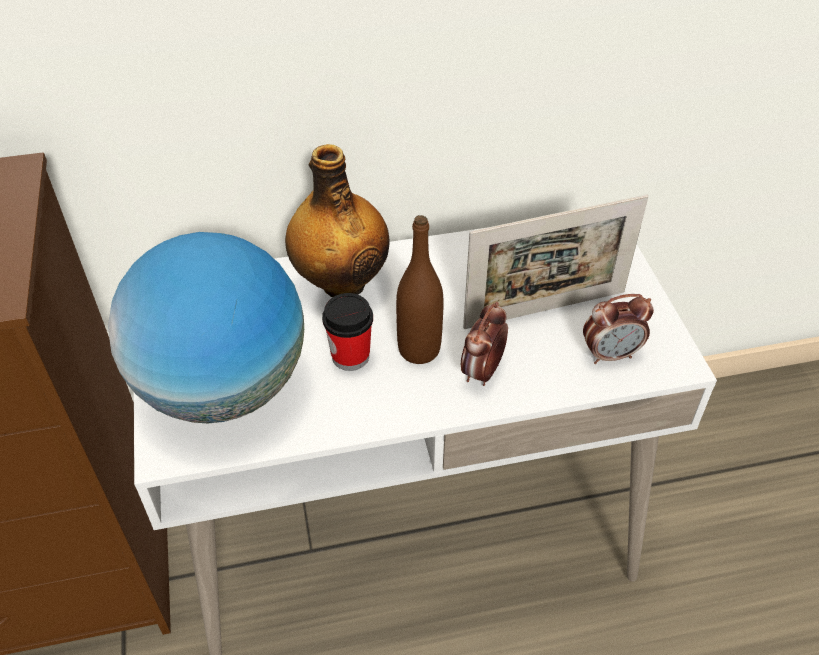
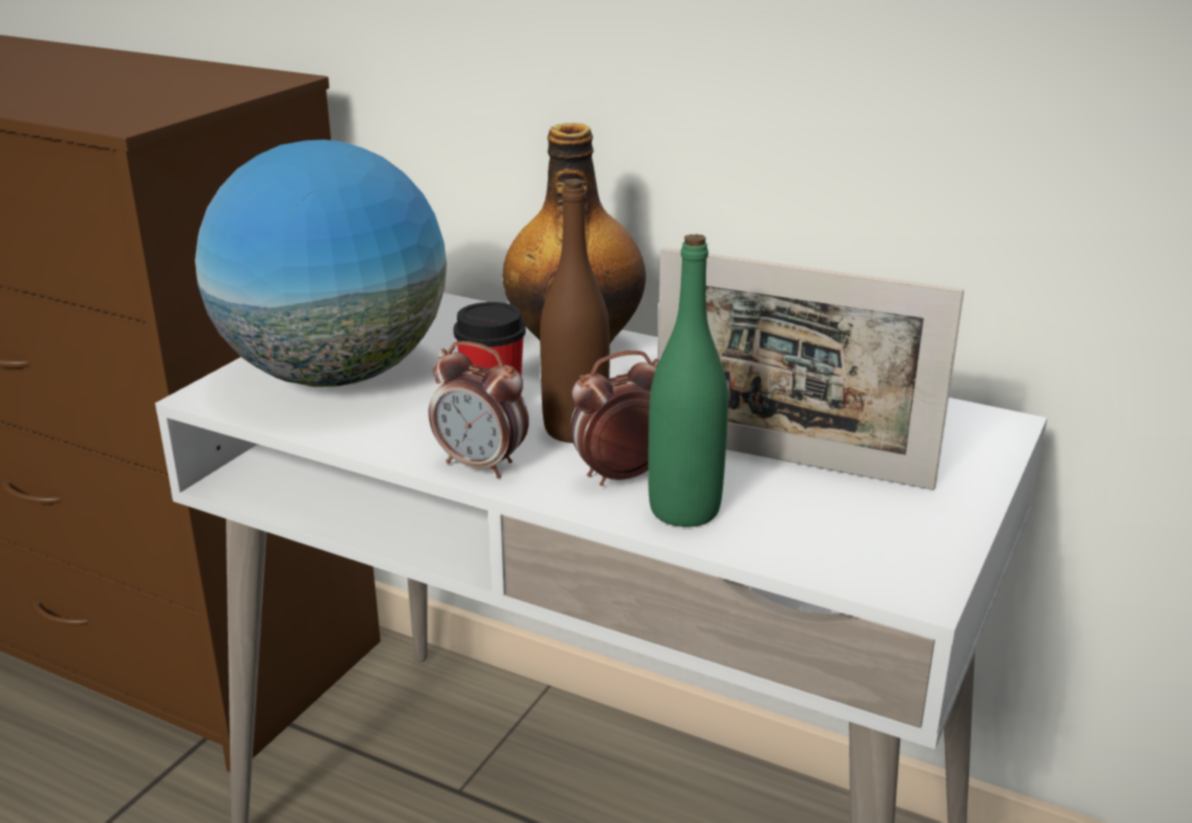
camera: 40 degrees right, 20 degrees down
(538, 377) = (684, 510): none -> green bottle
(610, 354) = (819, 534): alarm clock -> alarm clock (481, 465)

